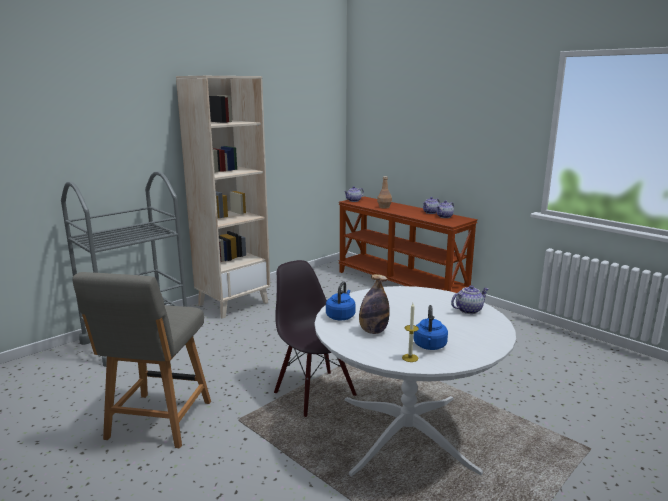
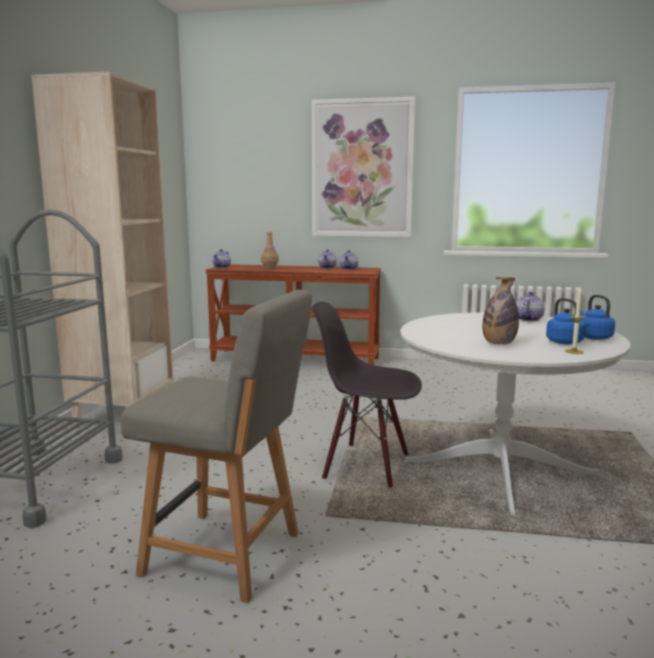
camera: 35 degrees left, 5 degrees down
(158, 422) = (227, 555): grey chair -> grey chair turned 45 degrees counterclockwise
(341, 316) = (443, 340): blue kettle -> blue kettle (593, 337)
(469, 127) = (362, 169): none -> picture

